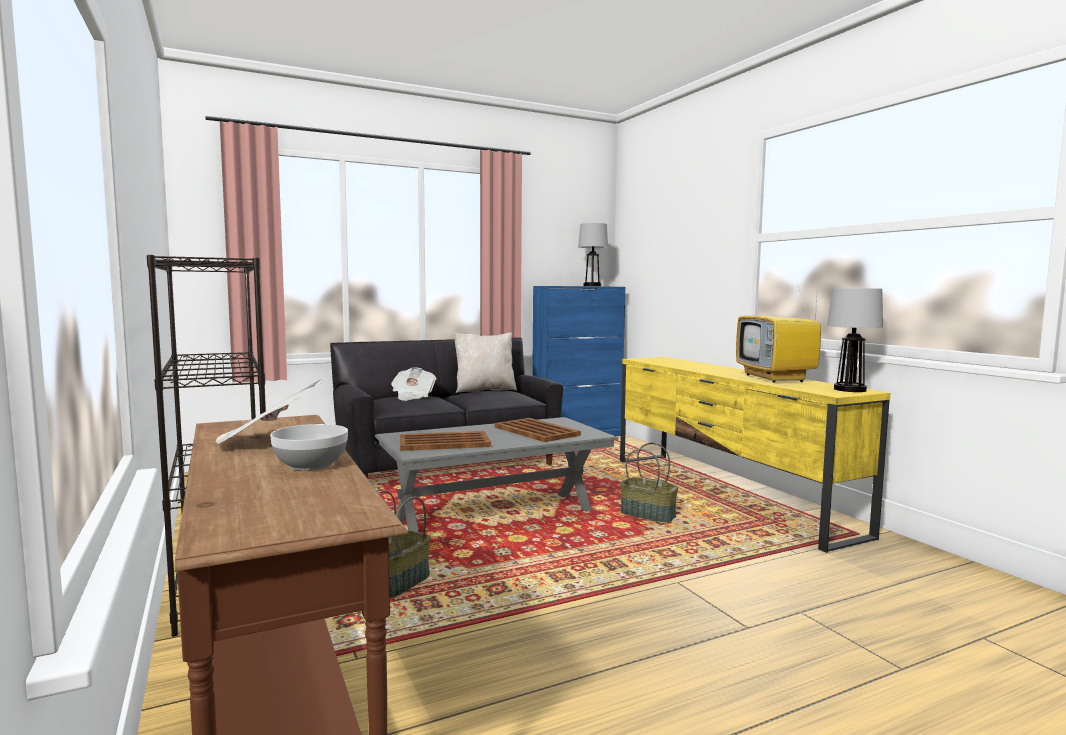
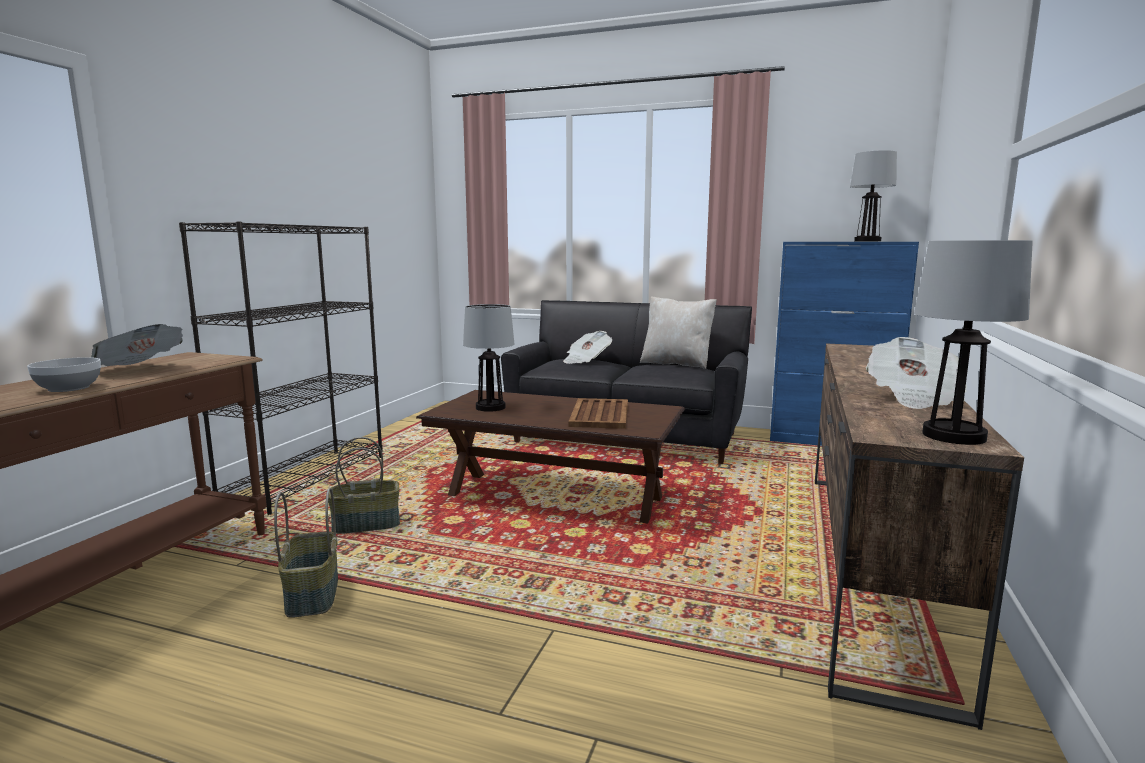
camera: 45 degrees right, 5 degrees up
(443, 442) = (490, 407): brown tray -> table lamp
(496, 515) = (555, 497): grey coffee table -> brown coffee table
(648, 515) = (699, 550): basket -> basket (314, 595)
(726, 494) = (868, 564): yellow tv stand -> brown tv stand
(776, 378) = (913, 398): television -> newspaper

